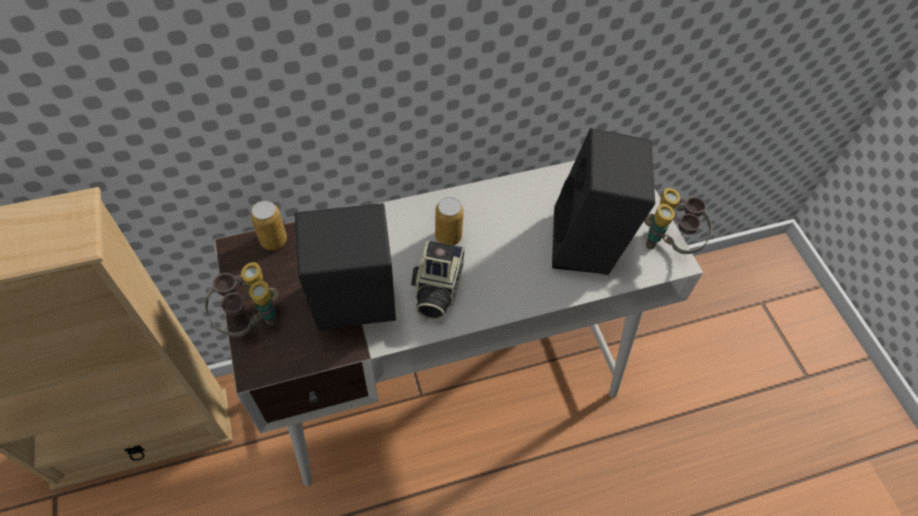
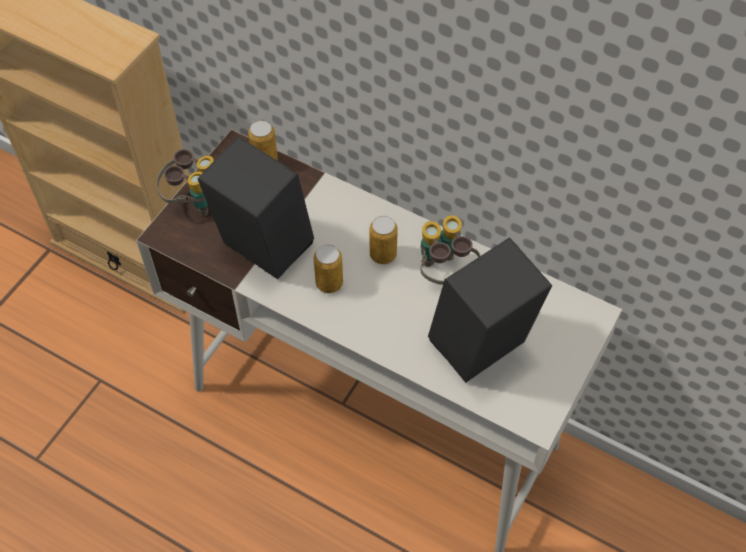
camera: 50 degrees right, 0 degrees up
(436, 289) = (329, 283): camera -> can
(668, 243) = (548, 404): binoculars -> binoculars (444, 273)

